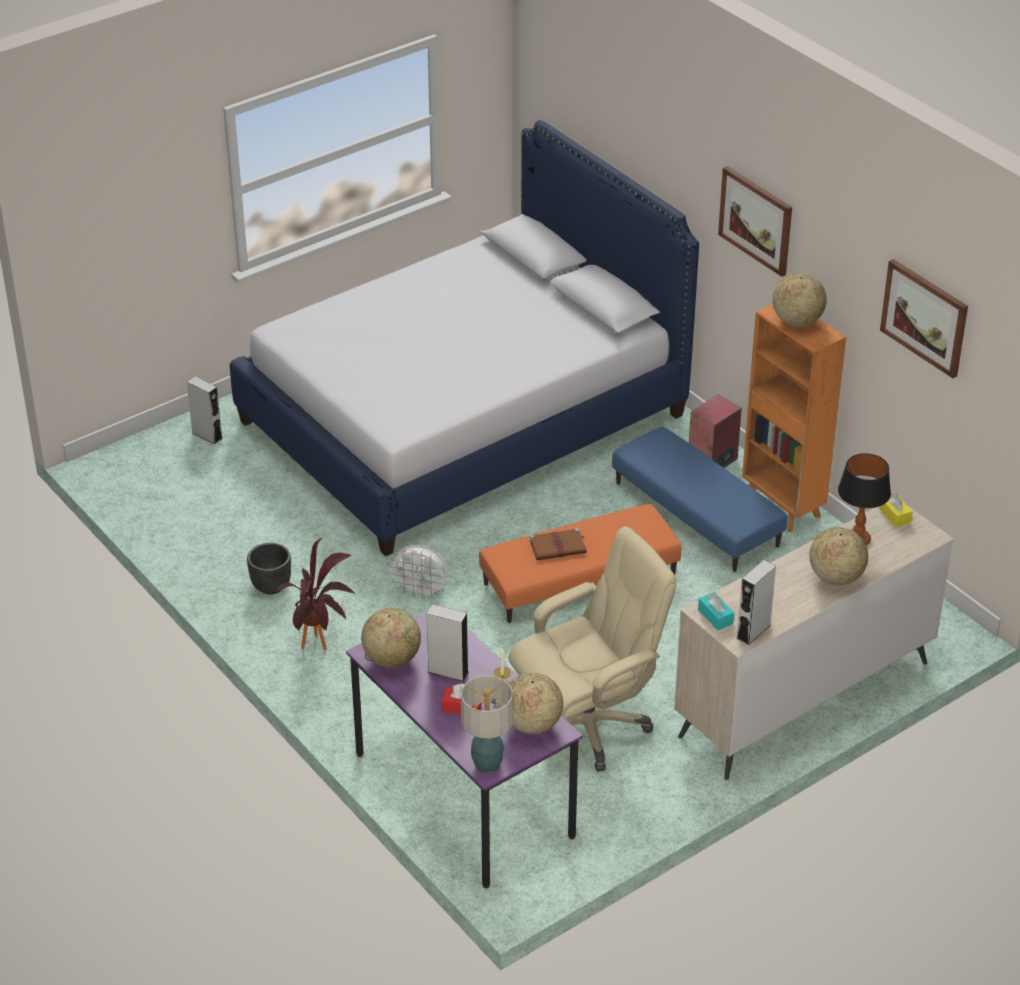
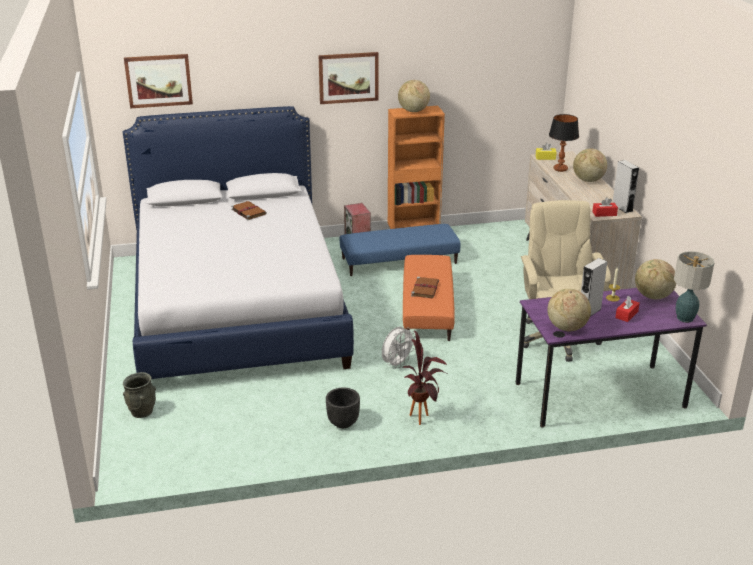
camera: 65 degrees left, 10 degrees down
(207, 435) = (142, 412): grey speaker -> grey vase
(536, 314) = (248, 211): none -> brown book
(715, 616) = (604, 214): turquoise tissue box -> red tissue box
(925, 317) = (487, 61): picture -> picture (158, 80)

